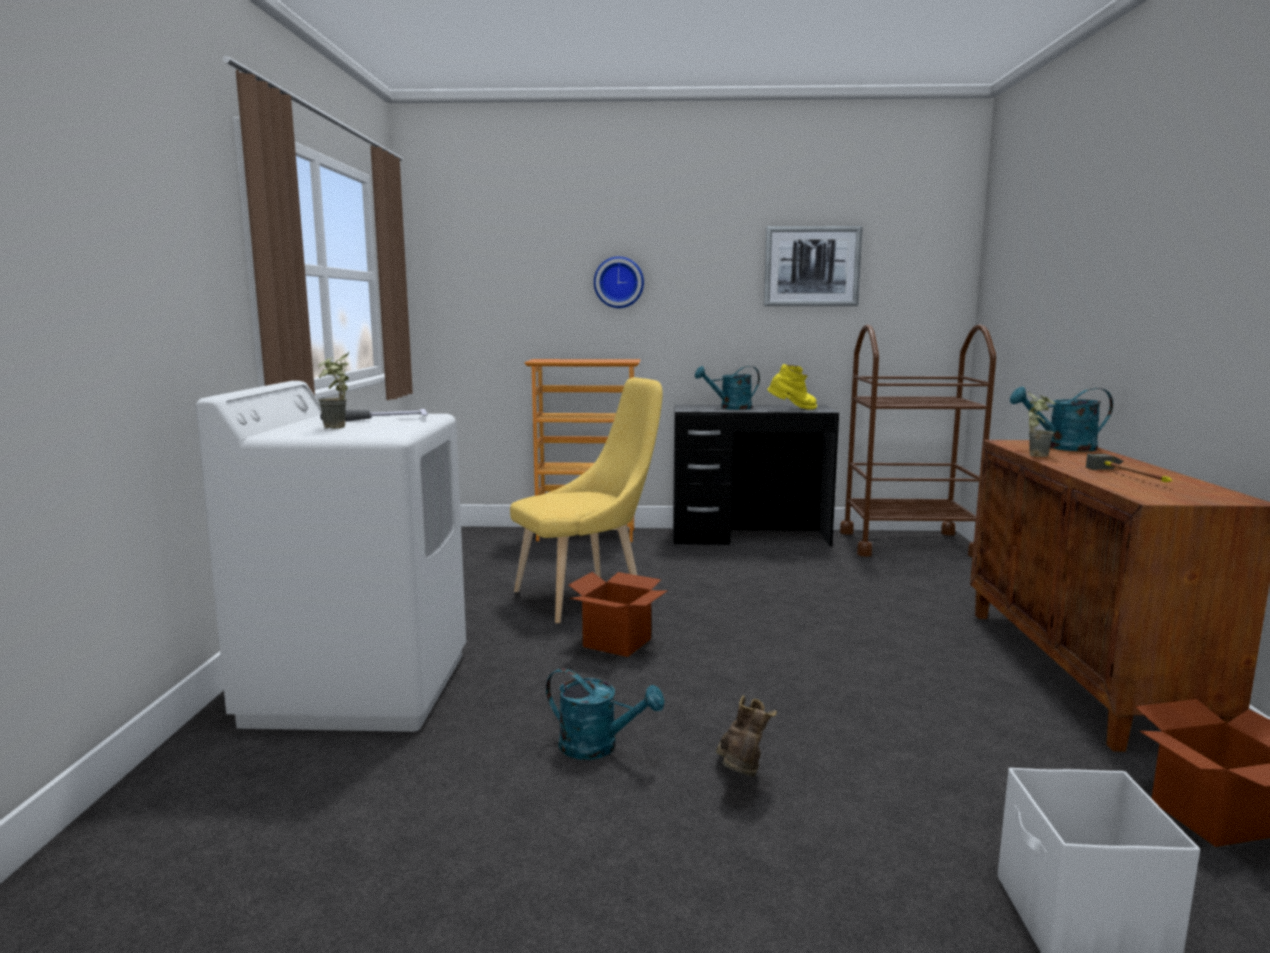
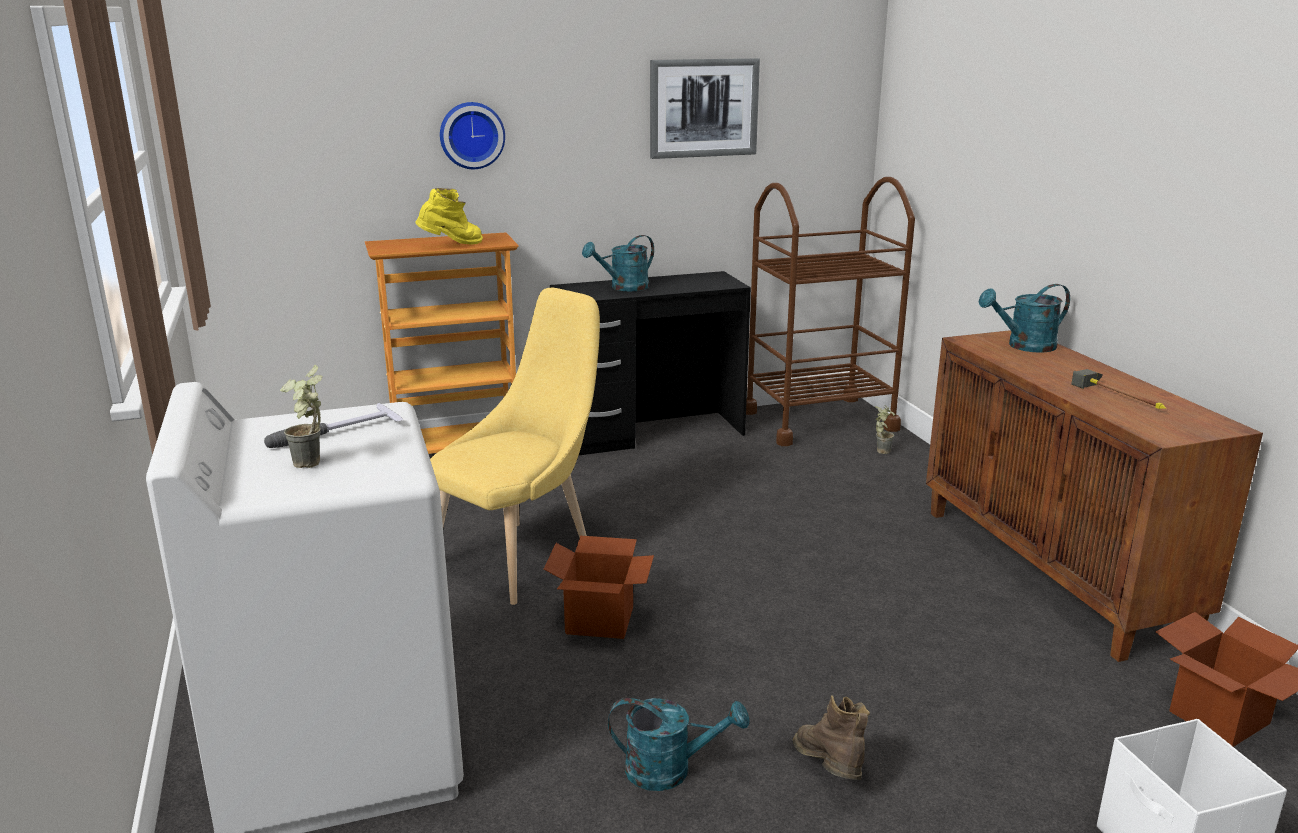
camera: 20 degrees left, 10 degrees up
(793, 409) = (696, 285): yellow boot -> yellow boot (452, 245)
(1035, 454) = (1012, 364): potted plant -> potted plant (881, 450)

